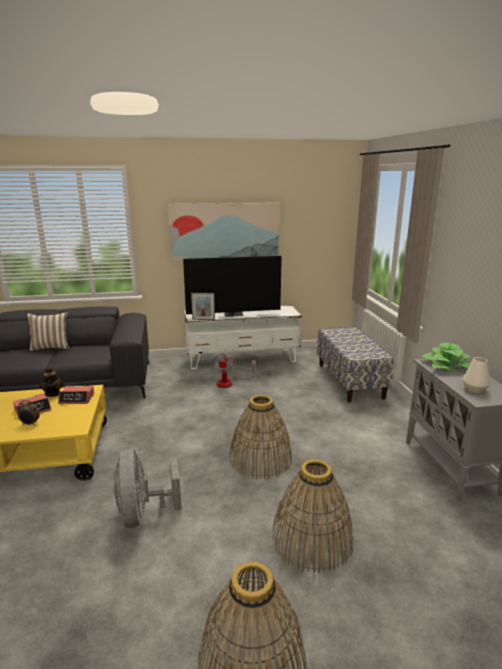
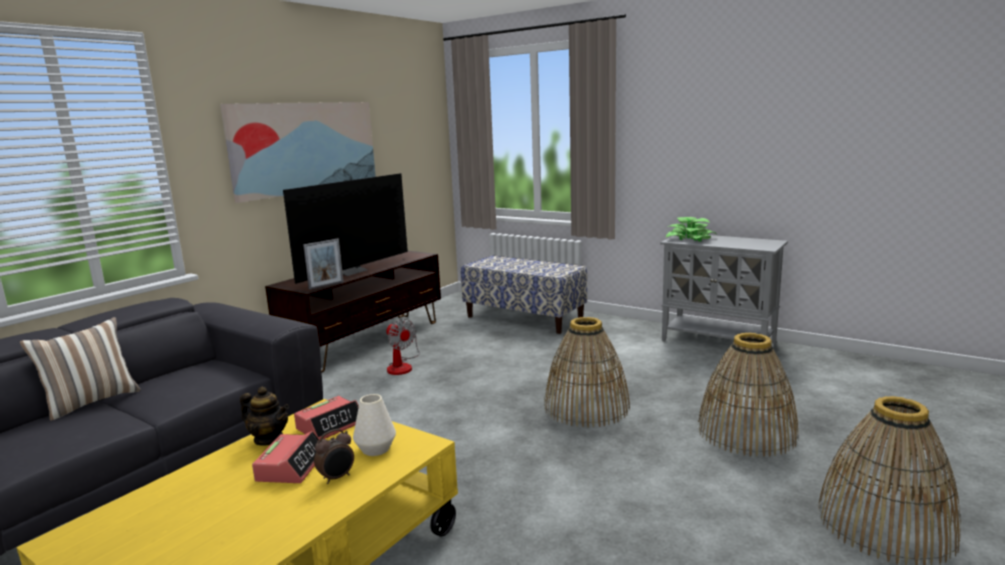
camera: 45 degrees left, 5 degrees down
(143, 513) = (587, 510): grey fan -> none
(242, 359) = (366, 341): white tv stand -> brown tv stand
(474, 389) = (746, 244): white vase -> white vase (375, 449)

